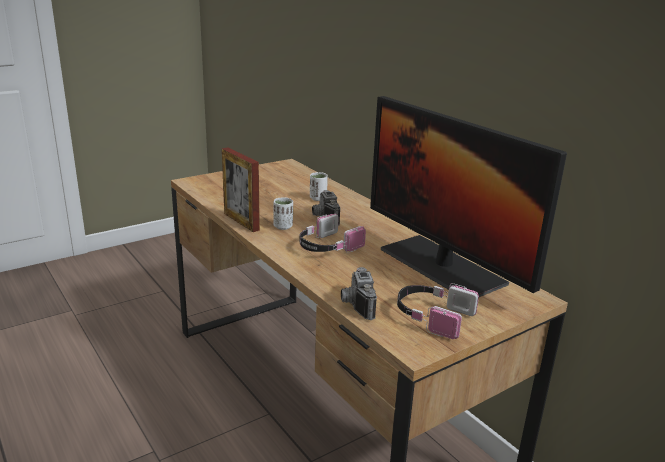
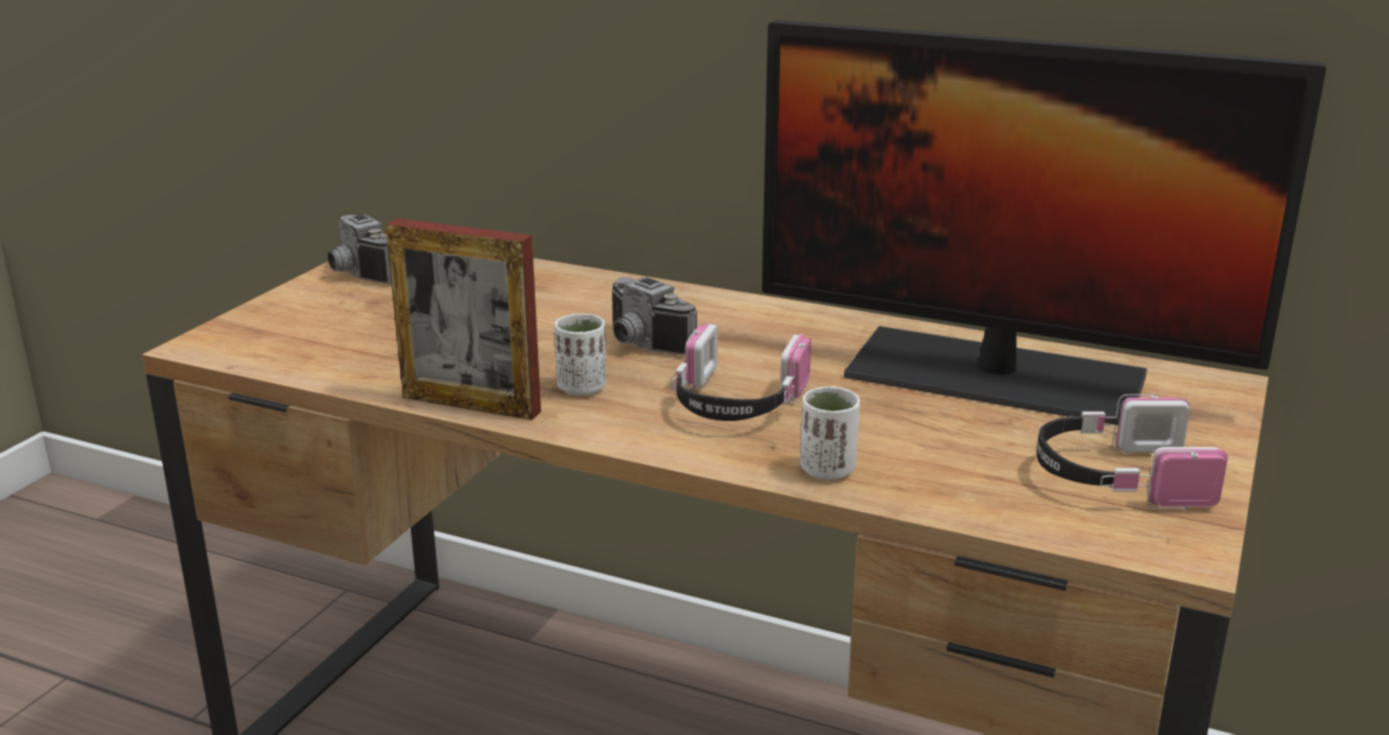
camera: 30 degrees left, 0 degrees up
(318, 198) = (569, 307): white cup -> white cup (827, 470)
(355, 305) = (961, 505): camera -> camera (357, 275)

